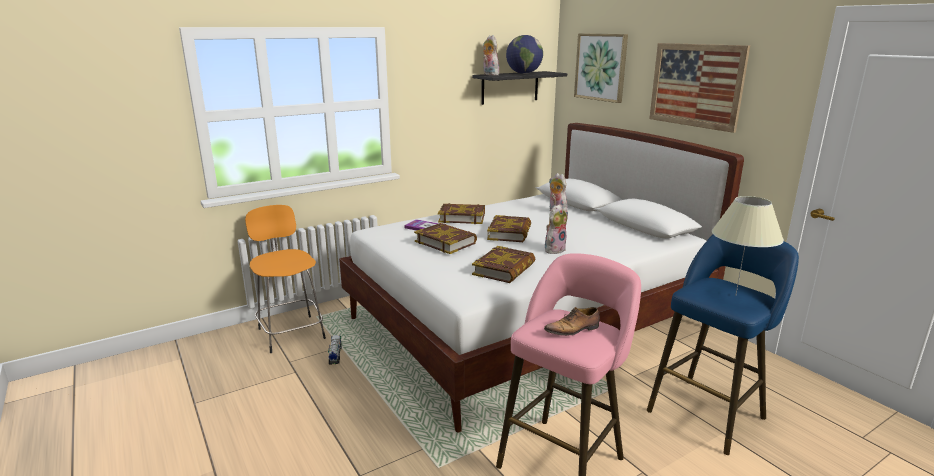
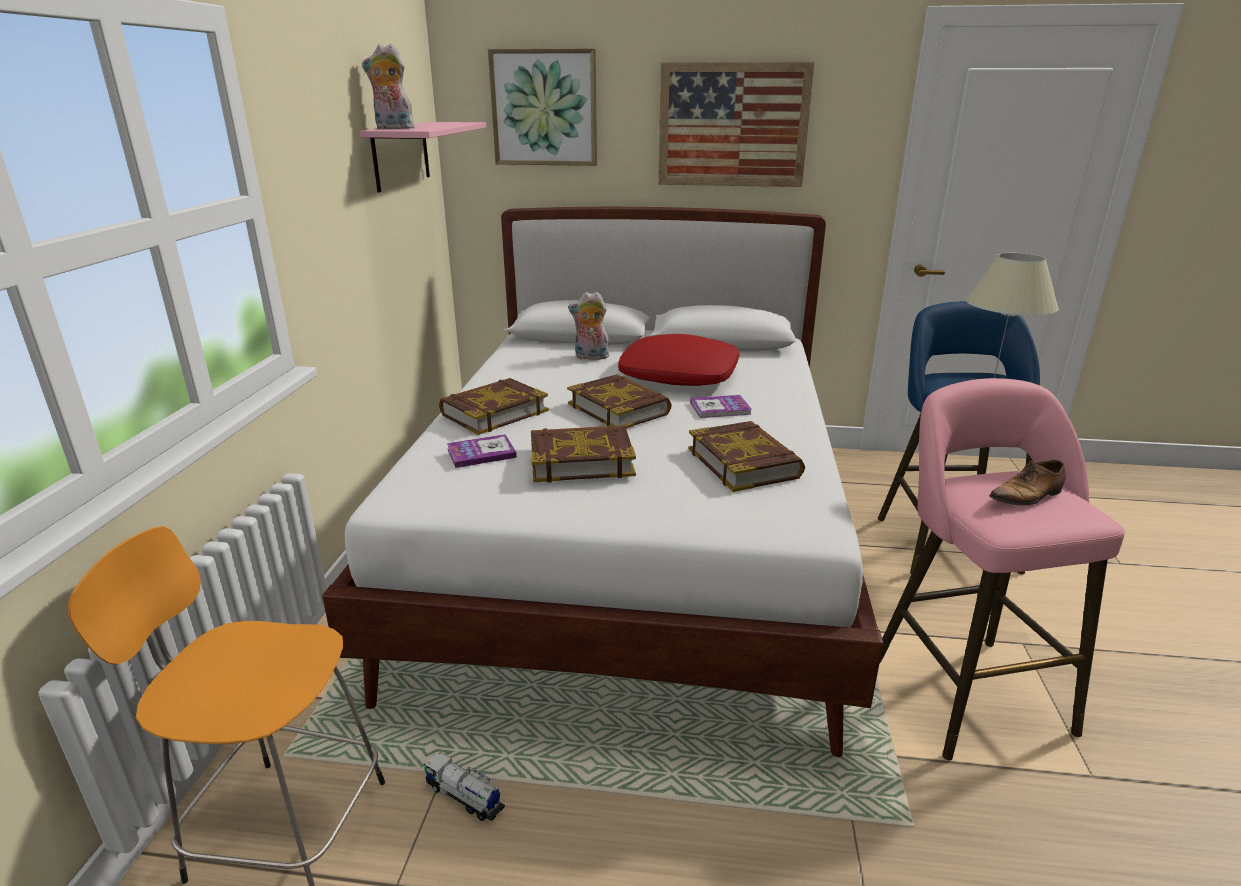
camera: 50 degrees left, 5 degrees up
(510, 87) = (401, 155): black shelf -> pink shelf
(523, 73) = (433, 125): globe -> none
(554, 249) = (720, 408): plush toy -> book
(573, 330) = (1027, 496): shoe -> shoe turned 45 degrees clockwise
(576, 231) = (679, 375): none -> red pillow

